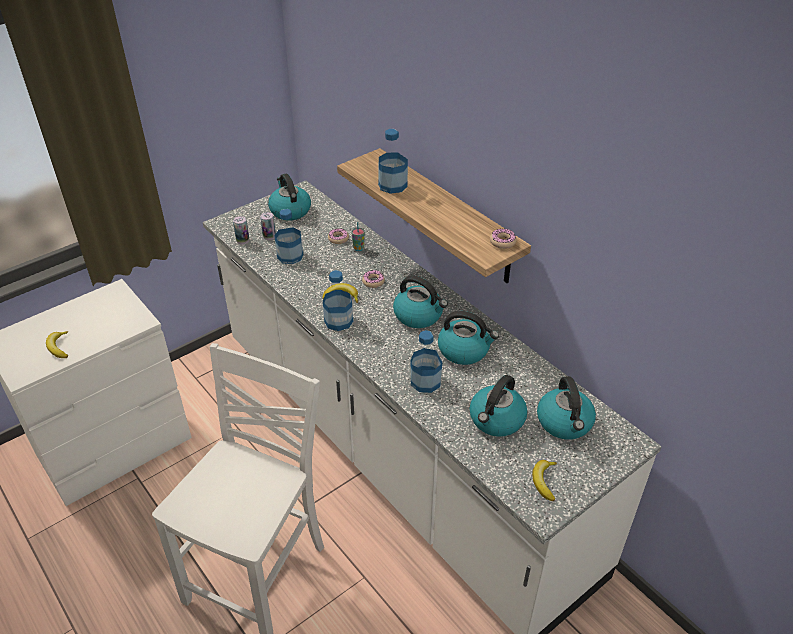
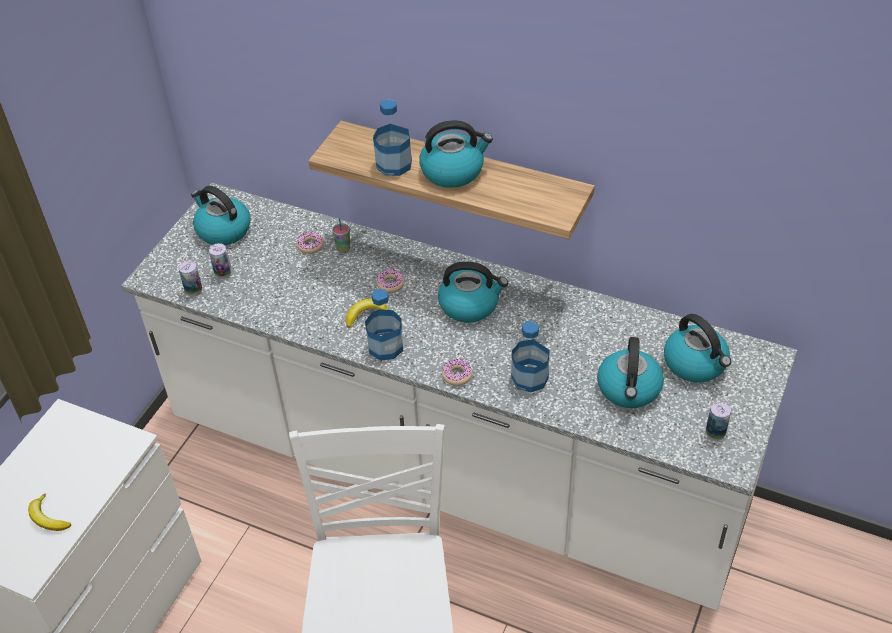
camera: 25 degrees left, 5 degrees up
(290, 256) = (268, 289): bottle -> none
(464, 350) = (545, 326): kettle -> kettle (453, 171)
(502, 242) = (563, 192): donut -> donut (457, 375)
(544, 481) = (715, 433): banana -> can

